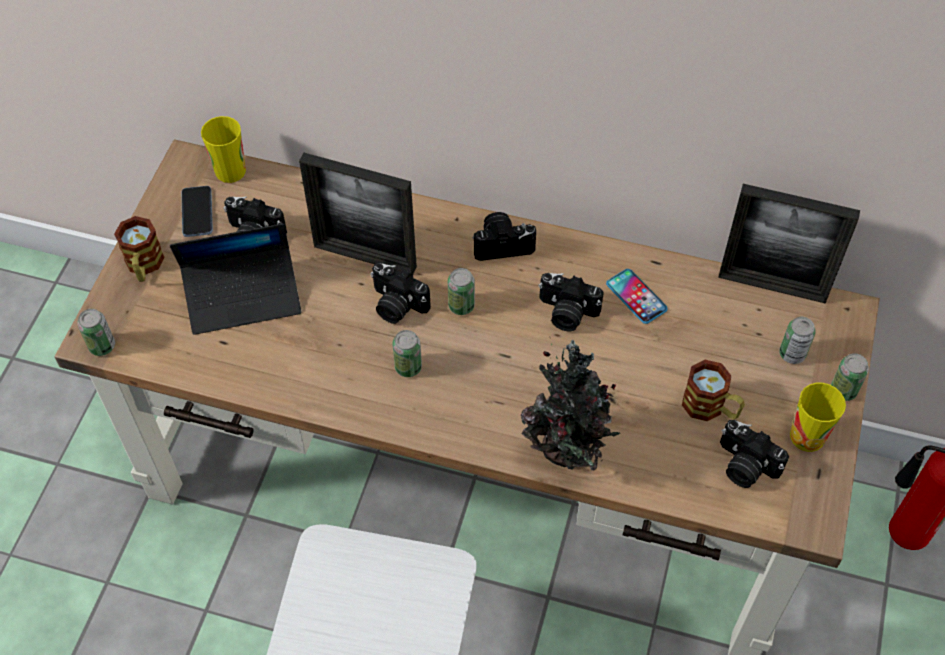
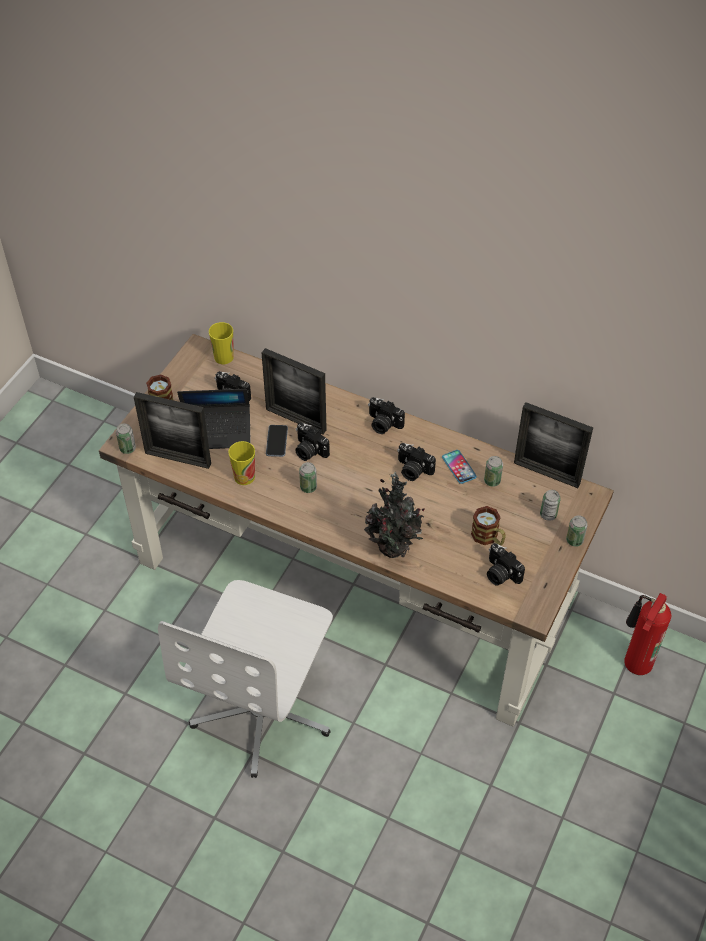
camera: 10 degrees right, 5 degrees down
(188, 350) = (178, 458): none -> picture frame
(197, 212) = (199, 379): phone -> phone (276, 441)
(461, 306) = (349, 456): can -> can (492, 481)
(502, 244) = (383, 424): camera -> camera turned 150 degrees counterclockwise
(807, 436) = (544, 563): cup -> cup (244, 477)

